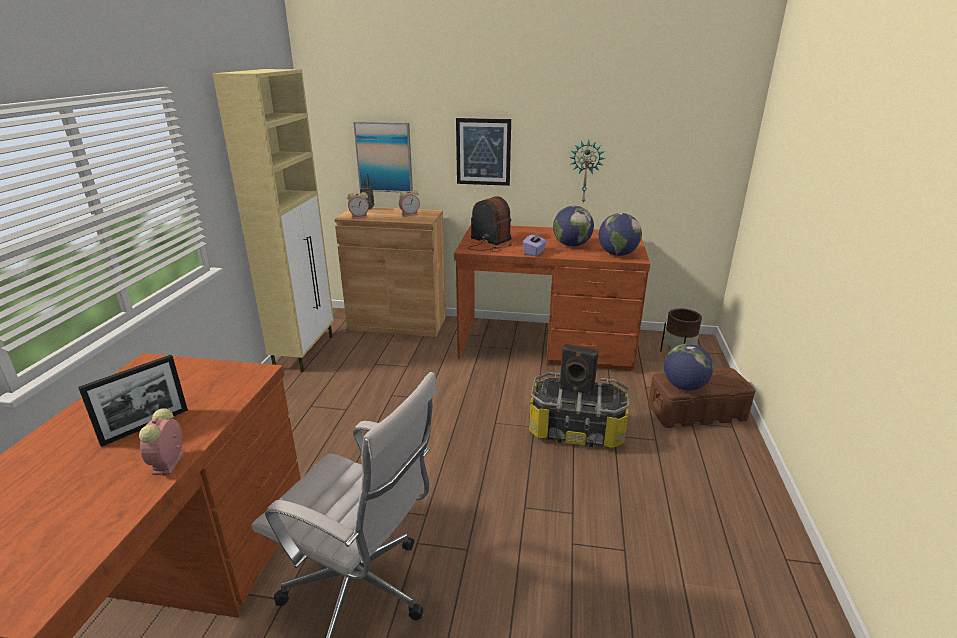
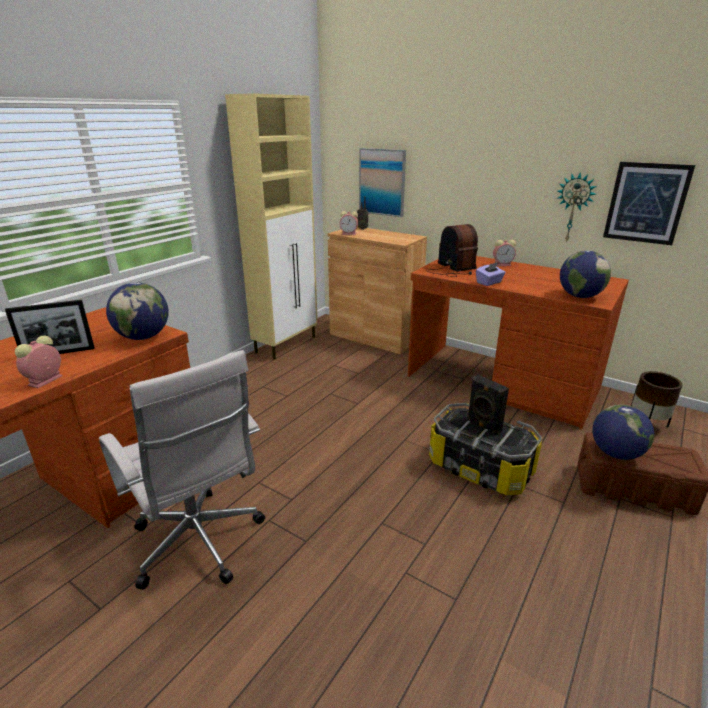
camera: 25 degrees right, 0 degrees up
(410, 214) = (394, 236): alarm clock -> alarm clock (503, 264)
(483, 152) = (470, 181): picture -> picture (646, 203)
(571, 245) = (535, 282): globe -> globe (143, 337)

